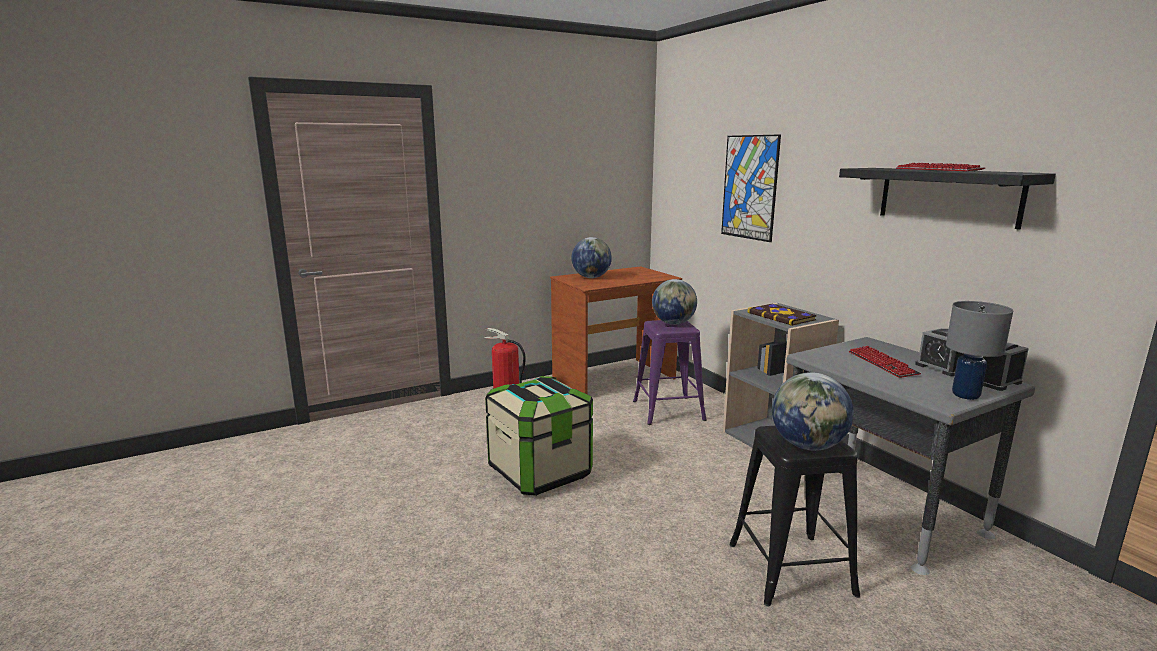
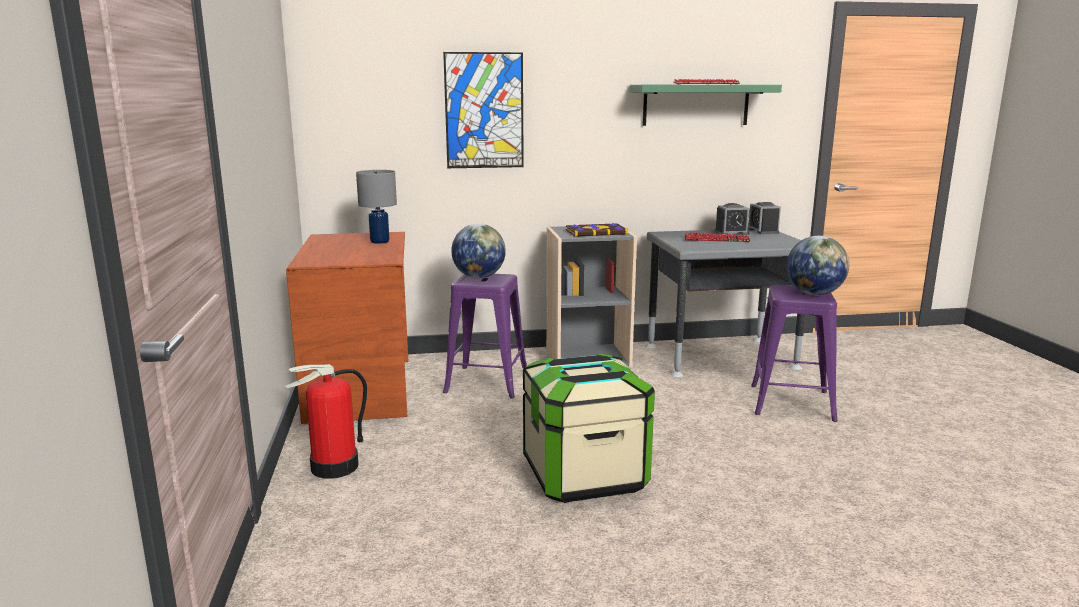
camera: 70 degrees left, 0 degrees up
(591, 277) = (336, 254): globe -> none
(790, 568) = (791, 402): black stool -> purple stool
(948, 196) = (696, 105): black shelf -> green shelf
(964, 395) = (786, 239): grey table lamp -> grey table lamp (378, 242)

